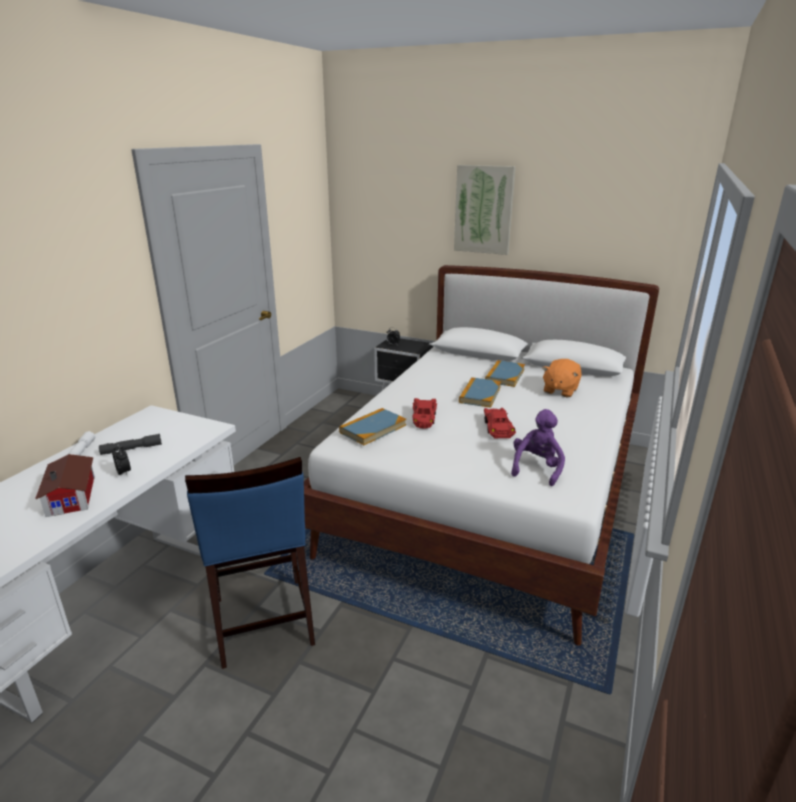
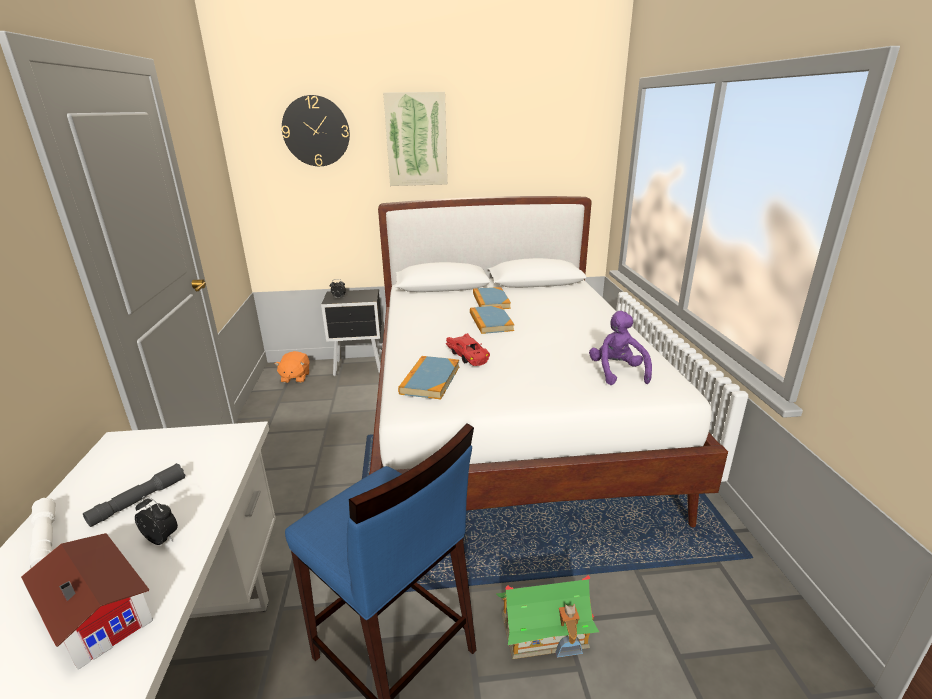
camera: 30 degrees left, 0 degrees up
(373, 656) = (545, 629): none -> toy house
(399, 196) = (316, 131): none -> wall clock
(497, 427) = (542, 347): red toy car -> none
(560, 390) = (550, 303): orange plush toy -> orange plush toy (295, 377)

